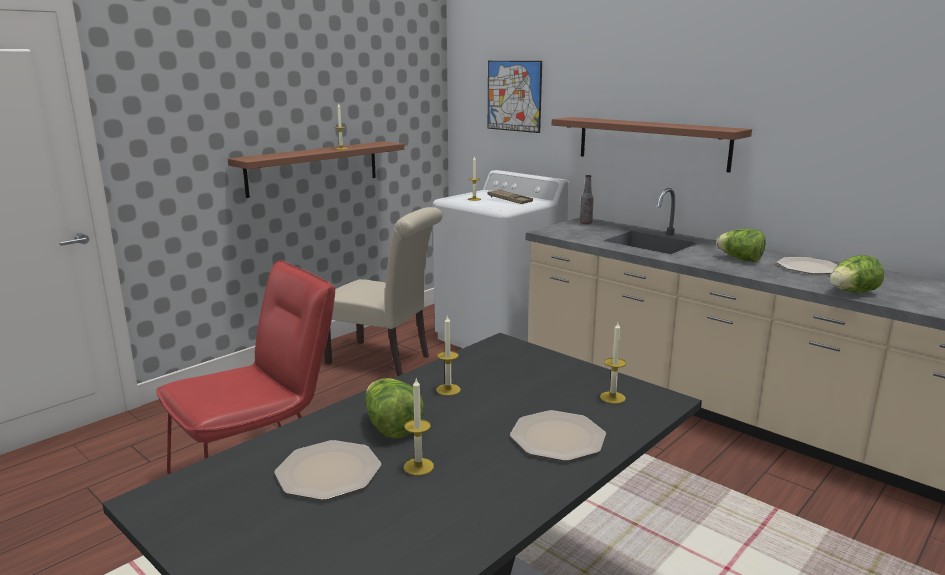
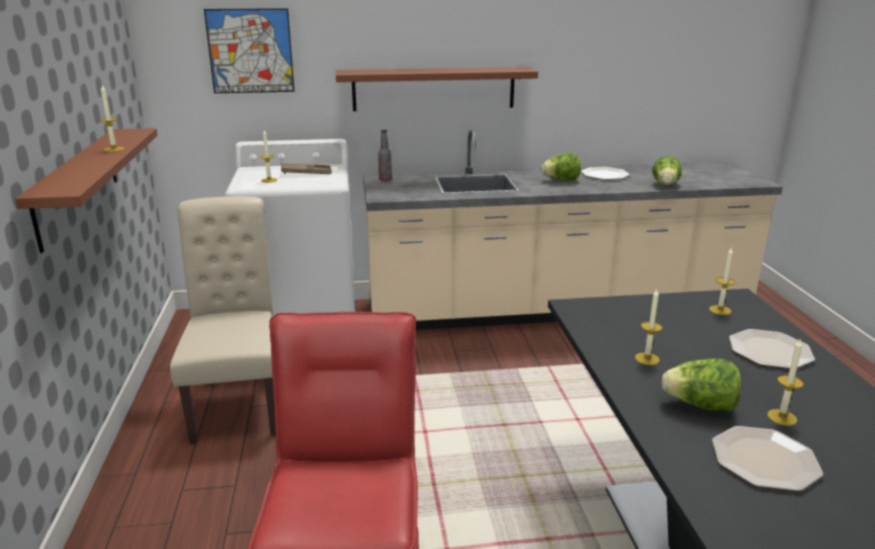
camera: 50 degrees left, 5 degrees up
(384, 360) = (239, 402): beige chair -> beige chair turned 75 degrees counterclockwise

